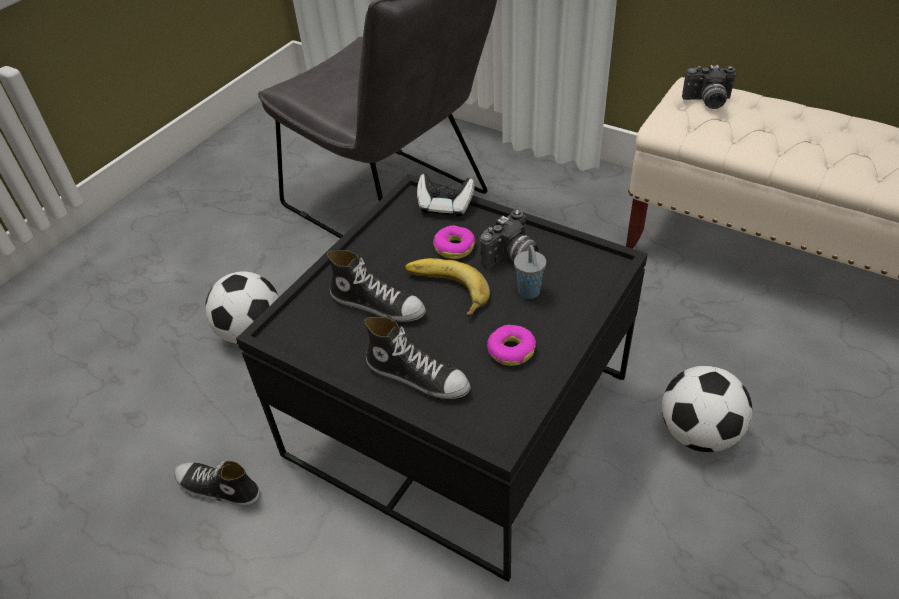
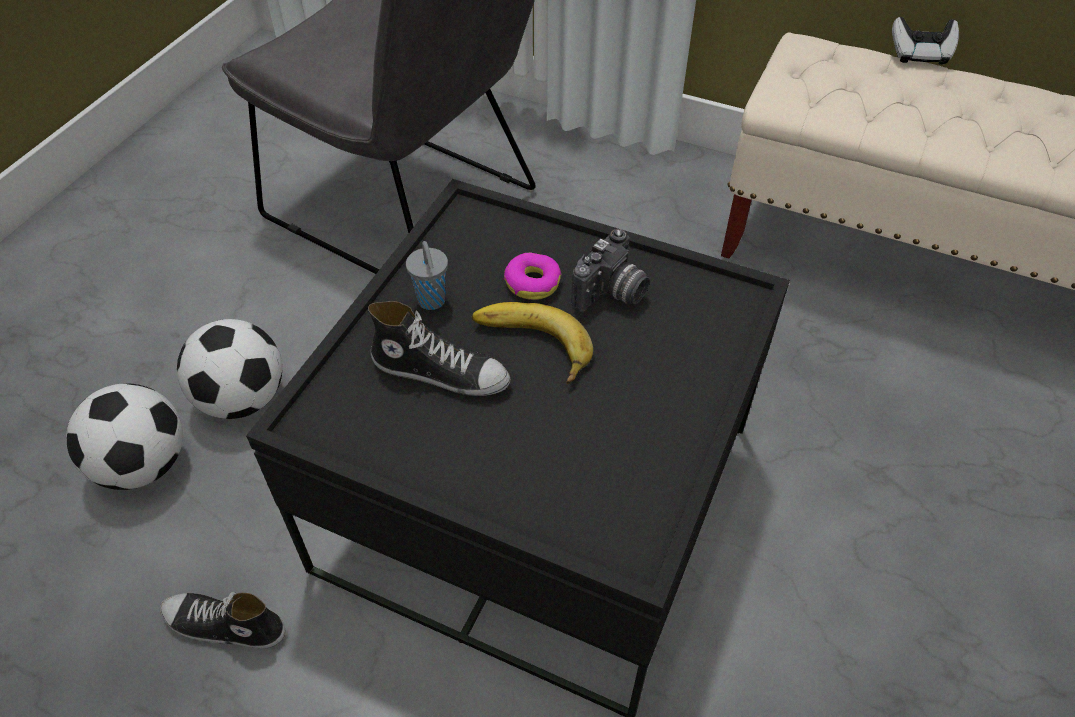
camera: 10 degrees left, 5 degrees up
(418, 375) = (513, 474): shoe -> none
(445, 206) = (510, 223): game controller -> game controller (919, 55)
(511, 350) = (633, 428): donut -> none
(529, 292) = (644, 343): grey cup -> grey cup (432, 302)
(698, 433) = (843, 497): football -> football (143, 465)
(707, 102) = (827, 66): camera -> none

